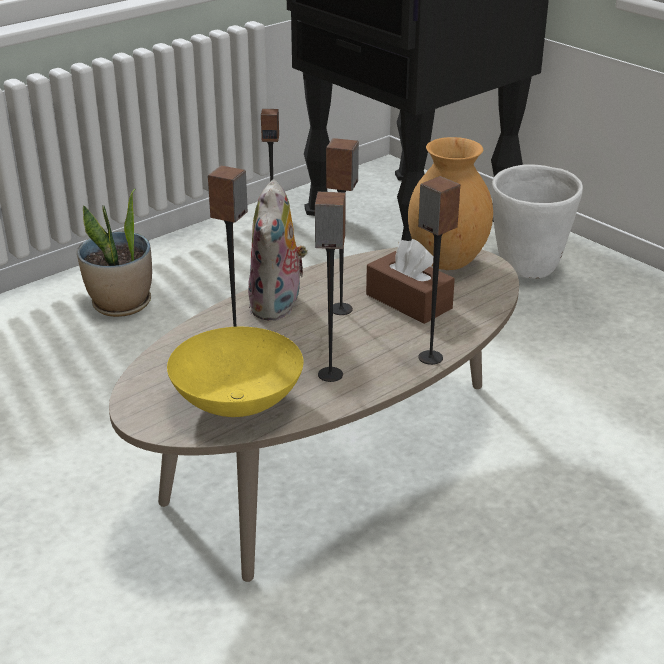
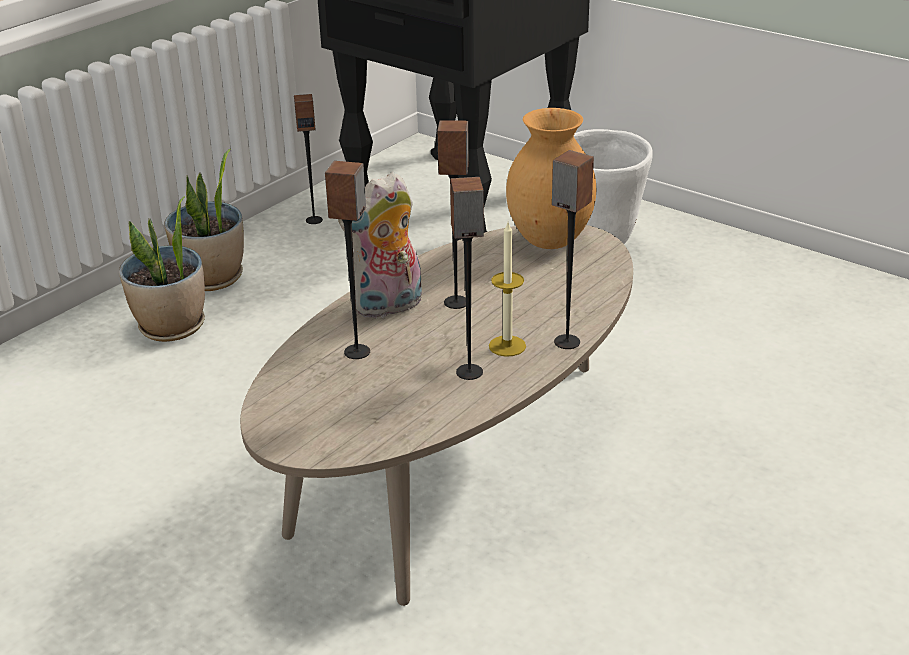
camera: 10 degrees left, 0 degrees up
(169, 266) = (212, 279): none -> potted plant
(238, 405) = (383, 416): yellow bowl -> none
(278, 306) = (388, 307): plush toy -> plush toy turned 60 degrees clockwise
(373, 354) = (507, 346): none -> candle
(408, 301) = (524, 286): brown tissue box -> none

